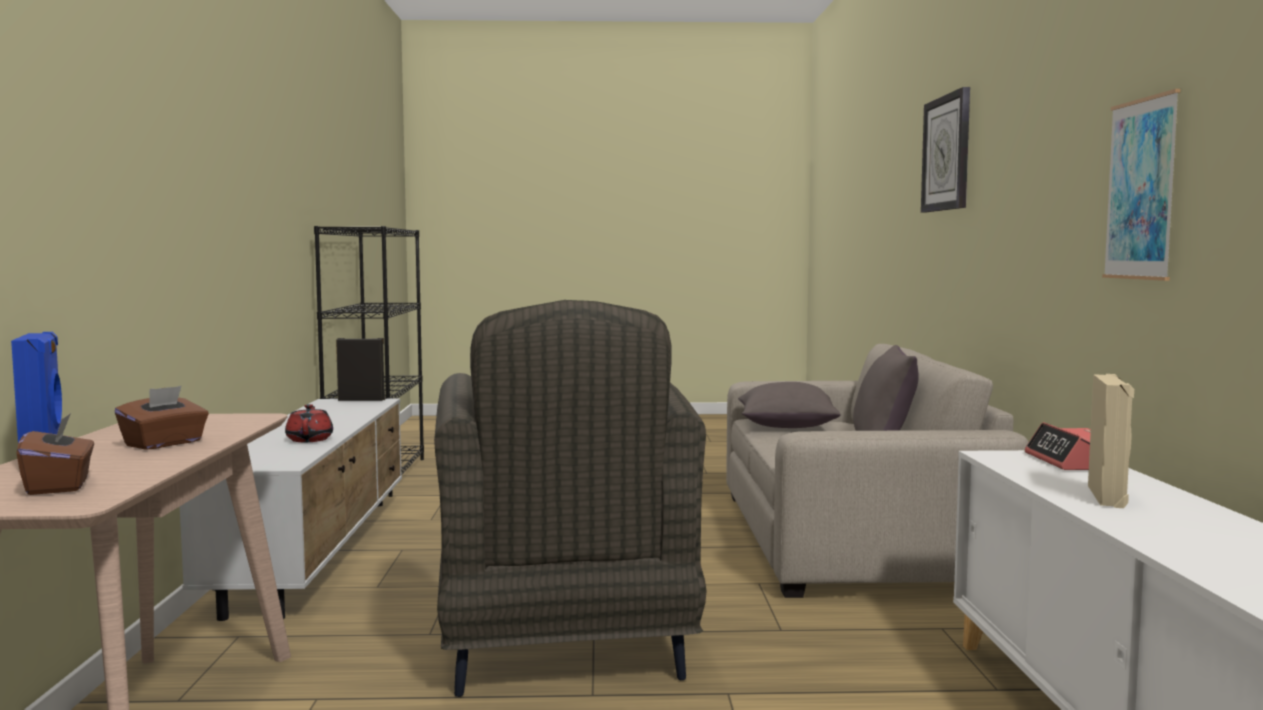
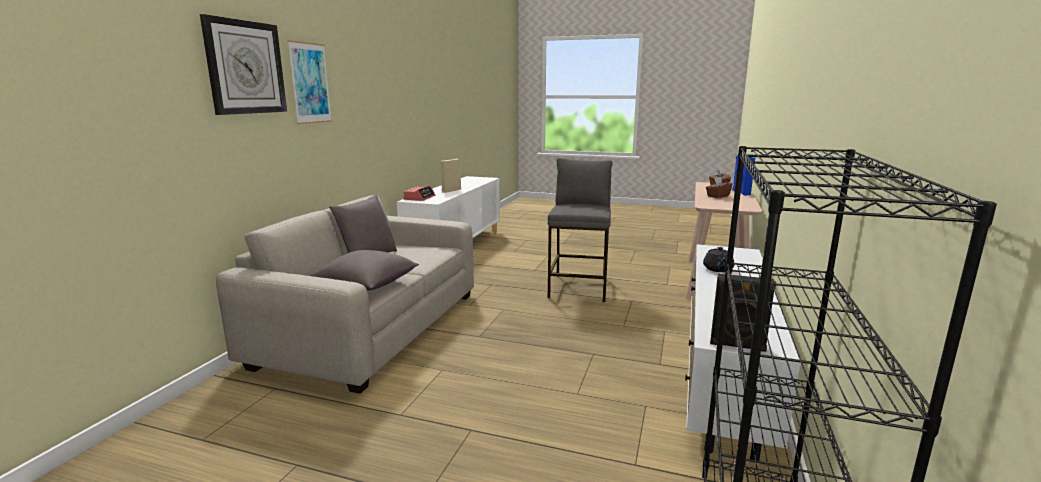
camera: 160 degrees left, 10 degrees up
(310, 439) = (717, 269): red teapot -> black teapot
(564, 652) = (579, 287): grey armchair -> grey stool
(1141, 189) = (398, 107): picture -> picture (310, 83)

